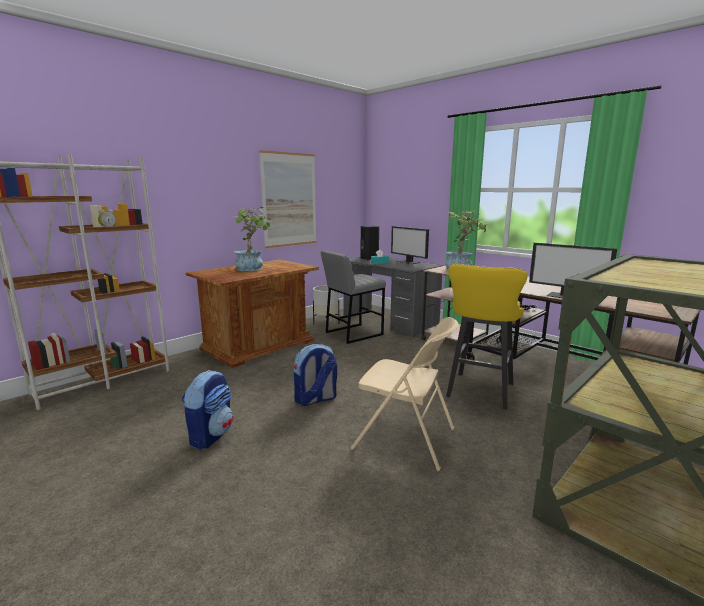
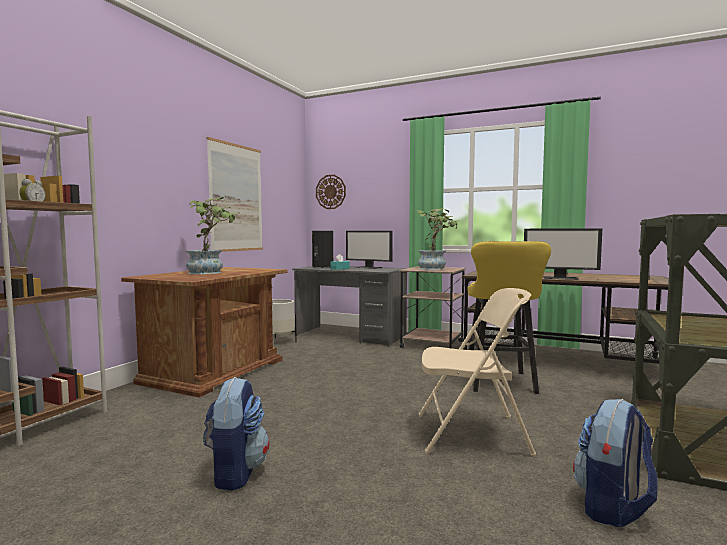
camera: 20 degrees left, 10 degrees down
(315, 399) = (338, 414): backpack -> backpack (613, 507)
(353, 334) = (321, 349): grey chair -> none
(385, 187) = (330, 192): none -> wall clock

